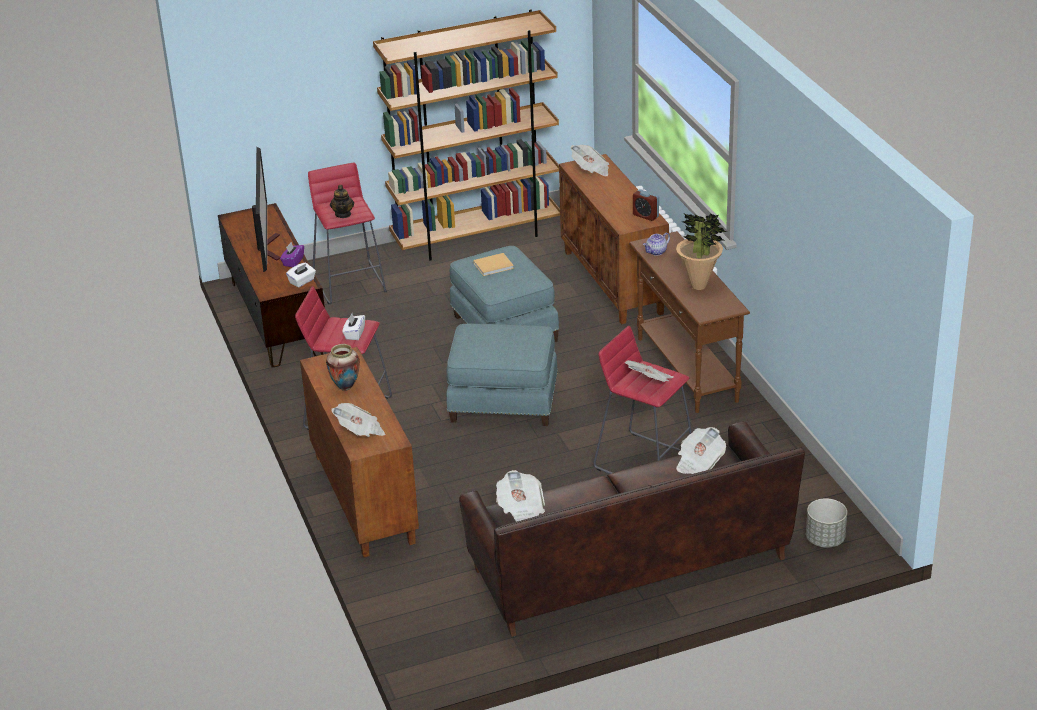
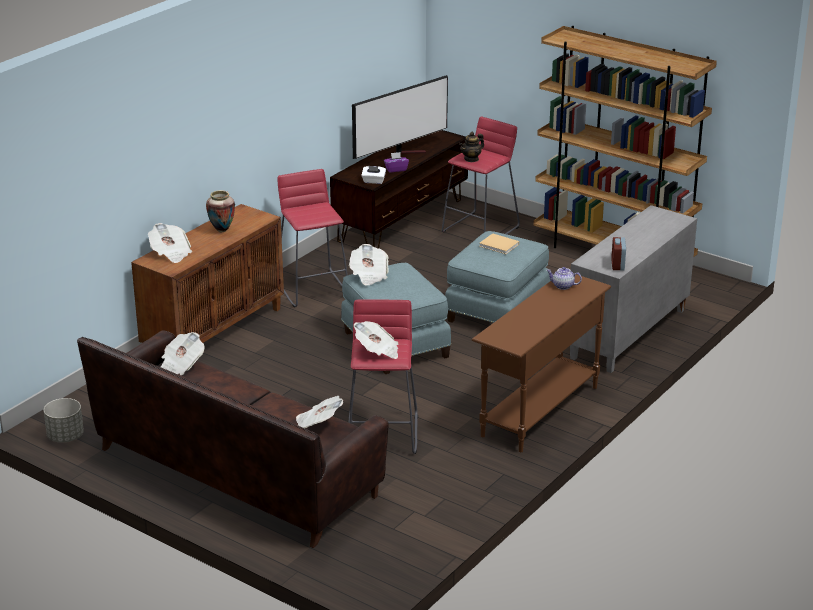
camera: 55 degrees right, 5 degrees down
(354, 334) = (312, 217): white tissue box -> none
(591, 170) = (659, 220): newspaper -> newspaper (369, 275)
(614, 282) = (628, 334): brown cabinet -> grey cabinet
(699, 286) = (532, 320): potted plant -> none
(825, 539) = (361, 561): grey planter -> grey planter (65, 437)

